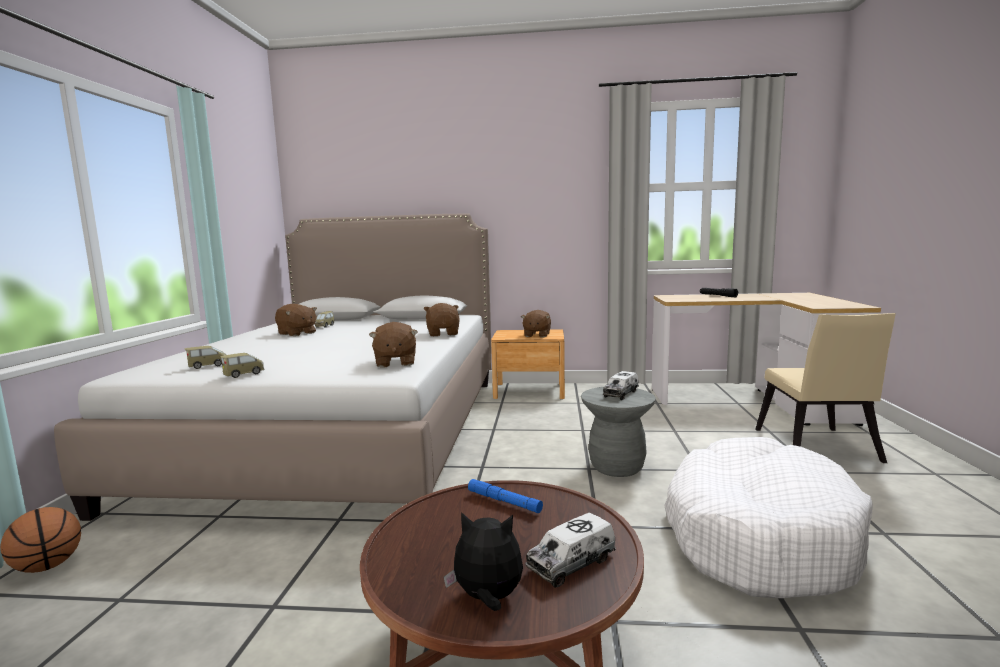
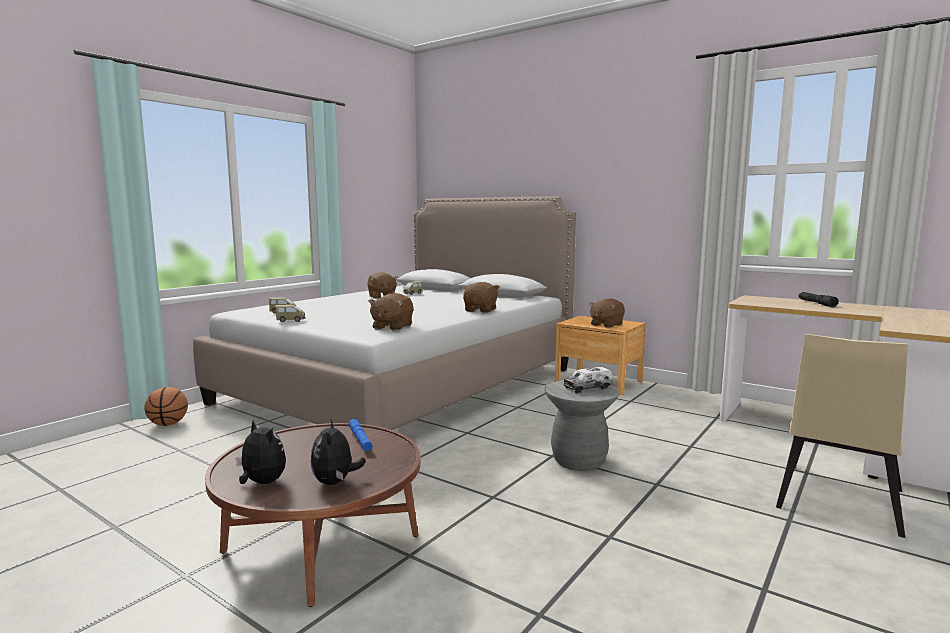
camera: 30 degrees right, 0 degrees up
(571, 563) = (335, 482): toy truck -> plush toy
(758, 536) = (621, 547): white dog bed -> none

